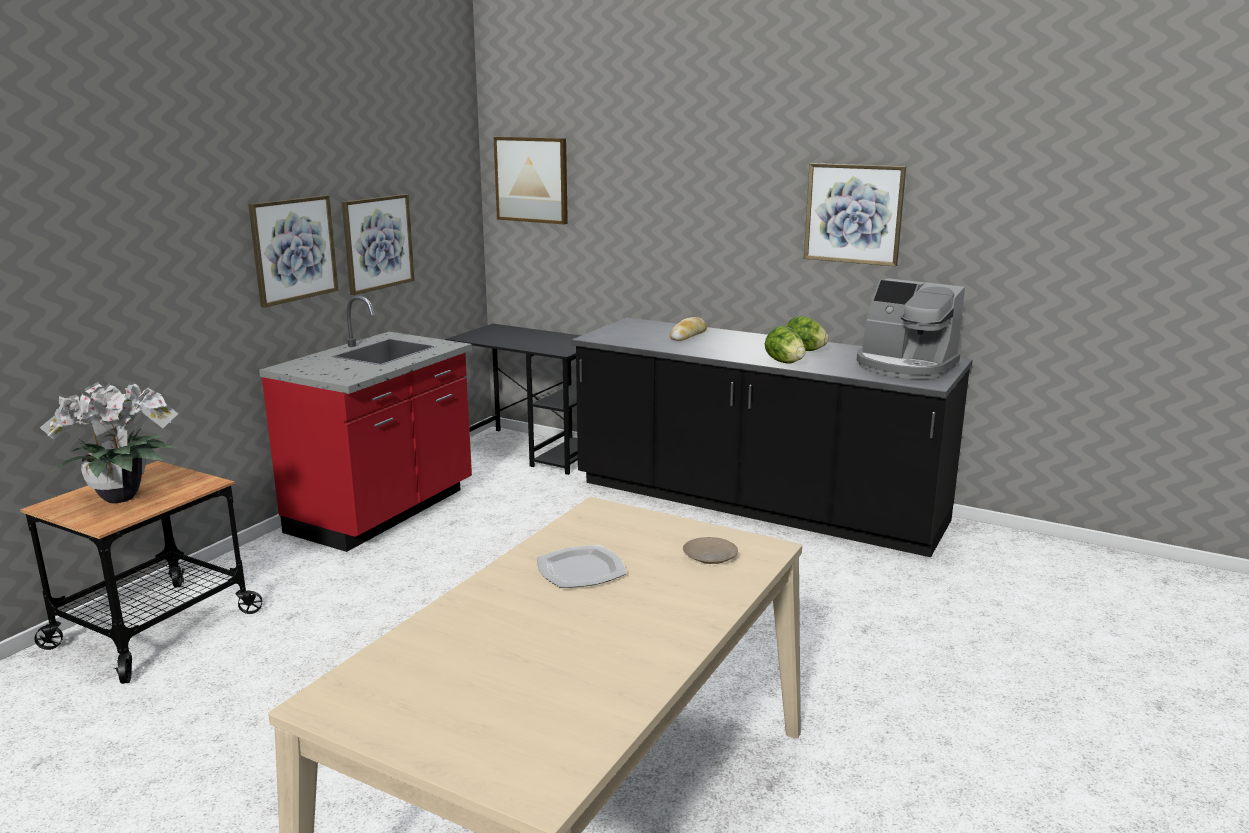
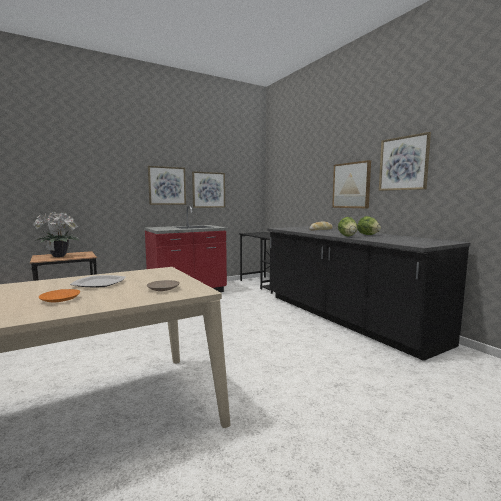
camera: 30 degrees right, 10 degrees down
(532, 179) = (279, 170): picture -> picture (351, 185)
(620, 619) = (61, 299): none -> orange plate
(904, 366) = (416, 241): coffee machine -> none

